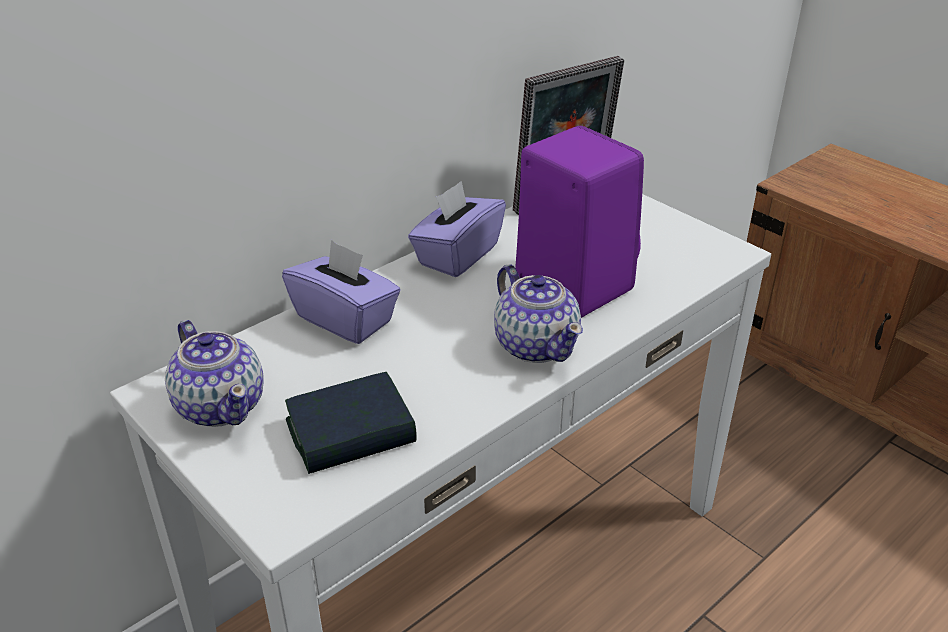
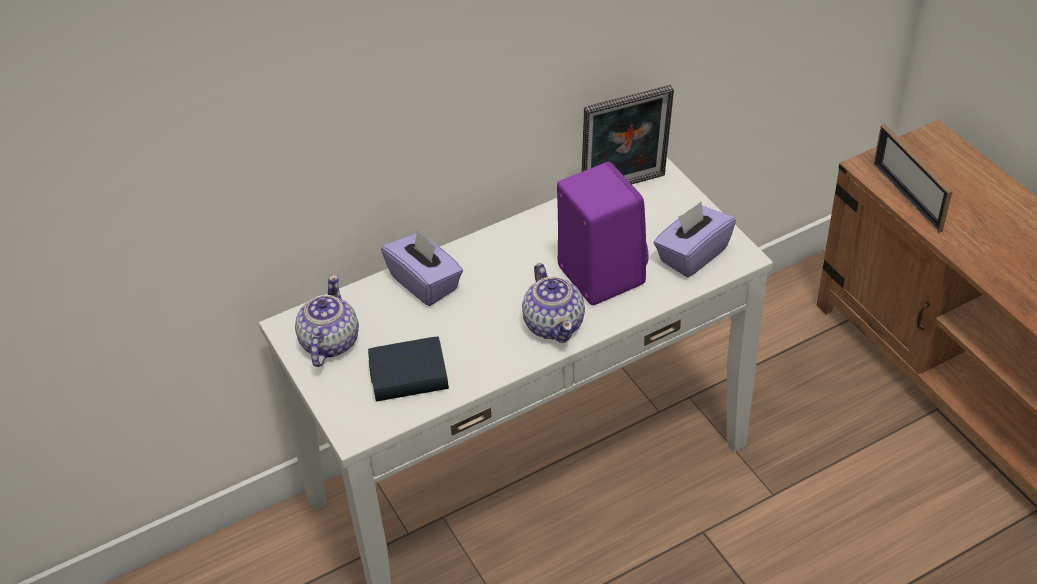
camera: 15 degrees right, 10 degrees up
(221, 405) = (329, 343): teapot -> teapot turned 150 degrees counterclockwise
(457, 255) = (522, 233): purple tissue box -> purple tissue box (692, 255)
(844, 205) = (907, 197): none -> picture frame

